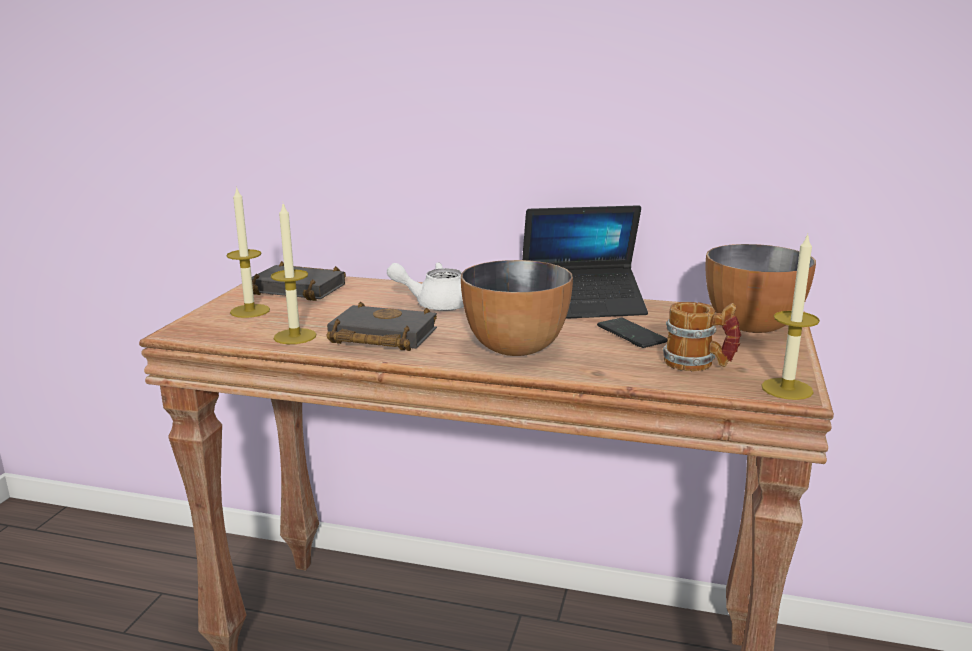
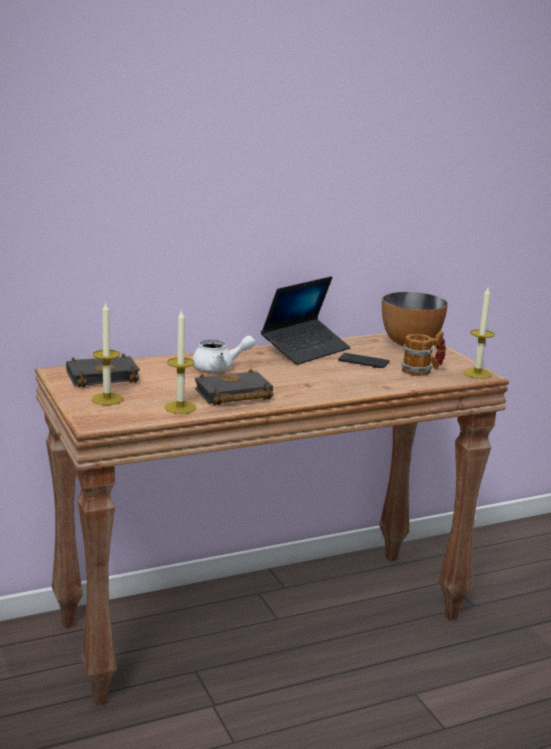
camera: 40 degrees left, 0 degrees up
(435, 304) = (219, 367): white teapot -> white teapot turned 150 degrees counterclockwise
(515, 348) = (320, 383): bowl -> none

